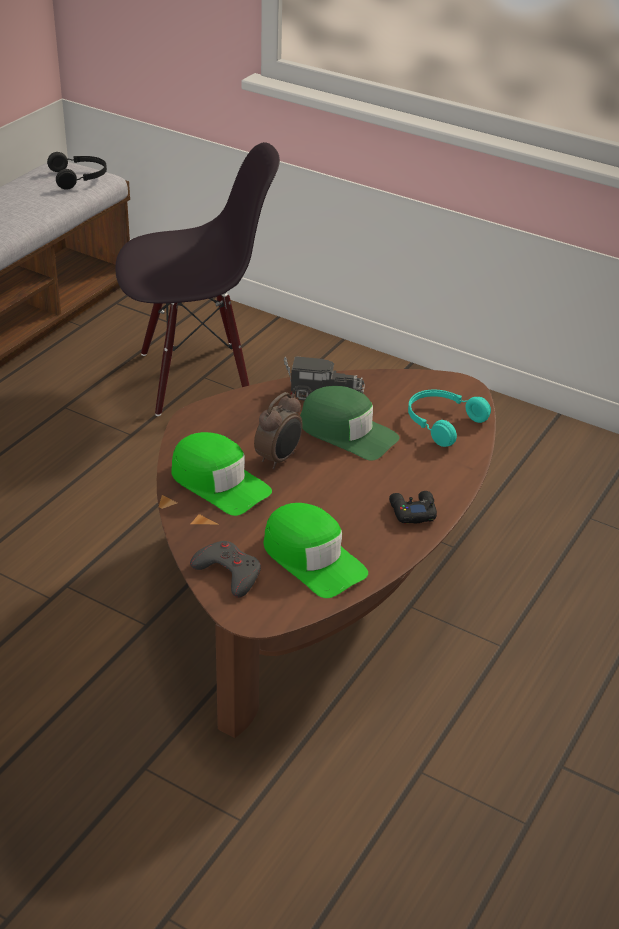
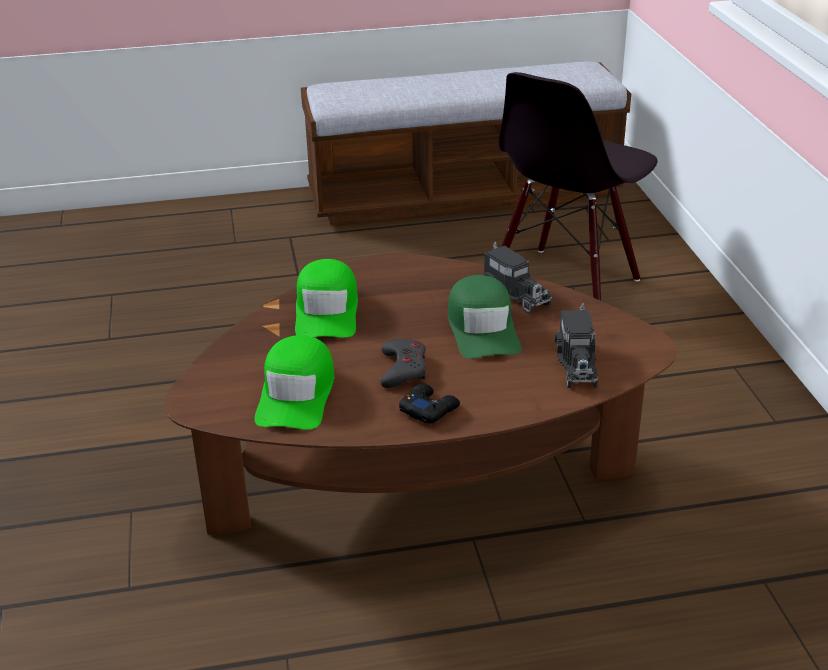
camera: 50 degrees right, 5 degrees down
(79, 177) = (585, 76): black headphones -> none
(197, 378) = (565, 285): black chair -> black chair turned 90 degrees clockwise
(228, 572) = (228, 369): grey game controller -> grey game controller (403, 368)
(279, 459) = (397, 319): alarm clock -> none
(441, 422) = (576, 363): turquoise headphones -> toy truck

